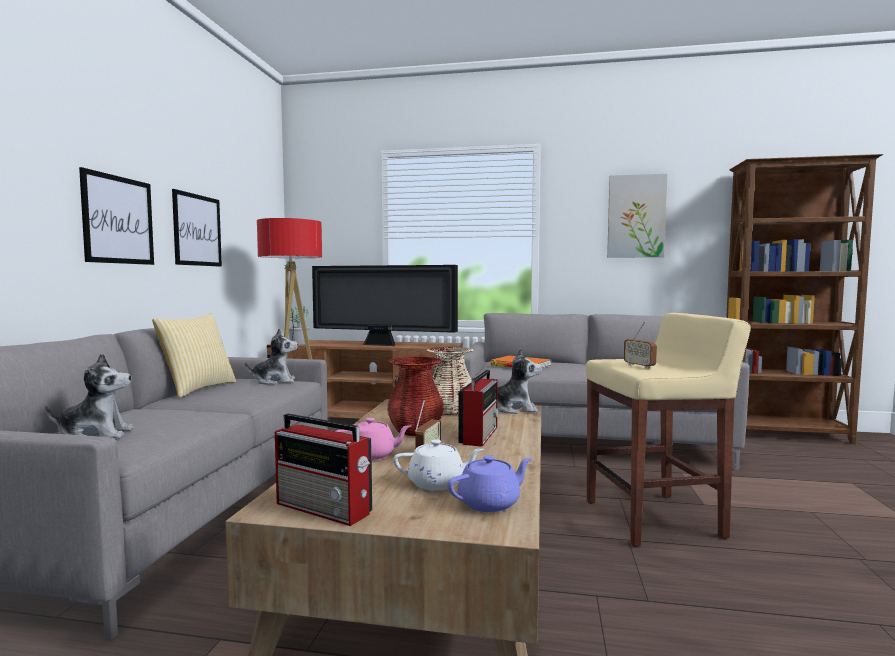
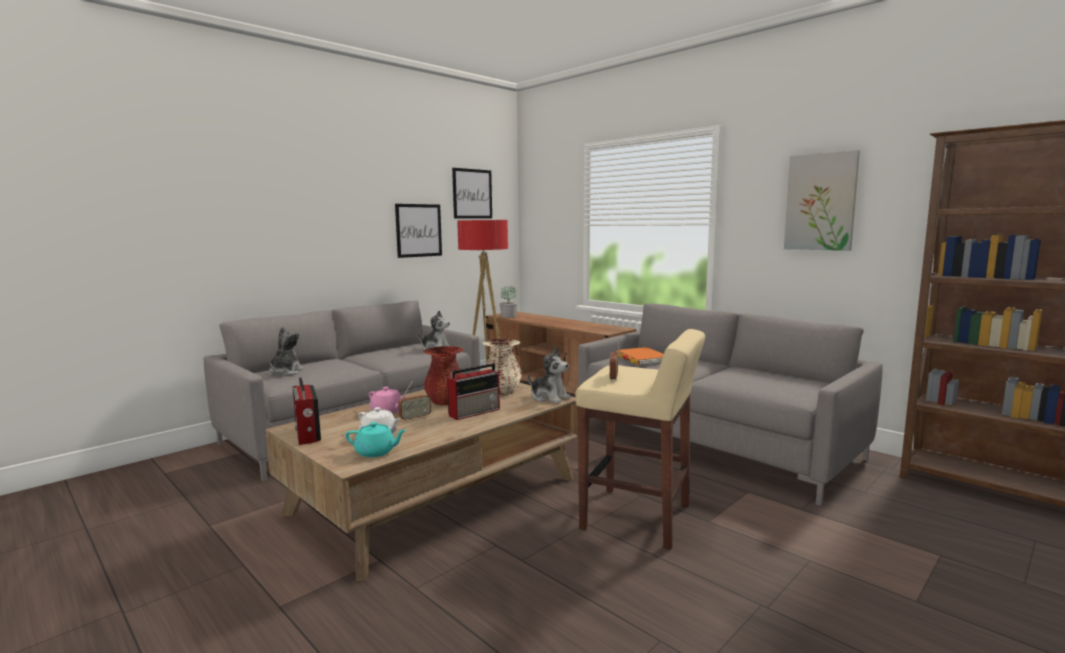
camera: 35 degrees right, 5 degrees up
(95, 435) = (285, 373): plush toy -> plush toy turned 105 degrees counterclockwise
(118, 220) = (349, 232): picture -> picture (472, 194)
(197, 389) = (384, 349): pillow -> none
(382, 345) = (563, 324): television -> none
(490, 503) = (376, 452): purple teapot -> turquoise teapot

